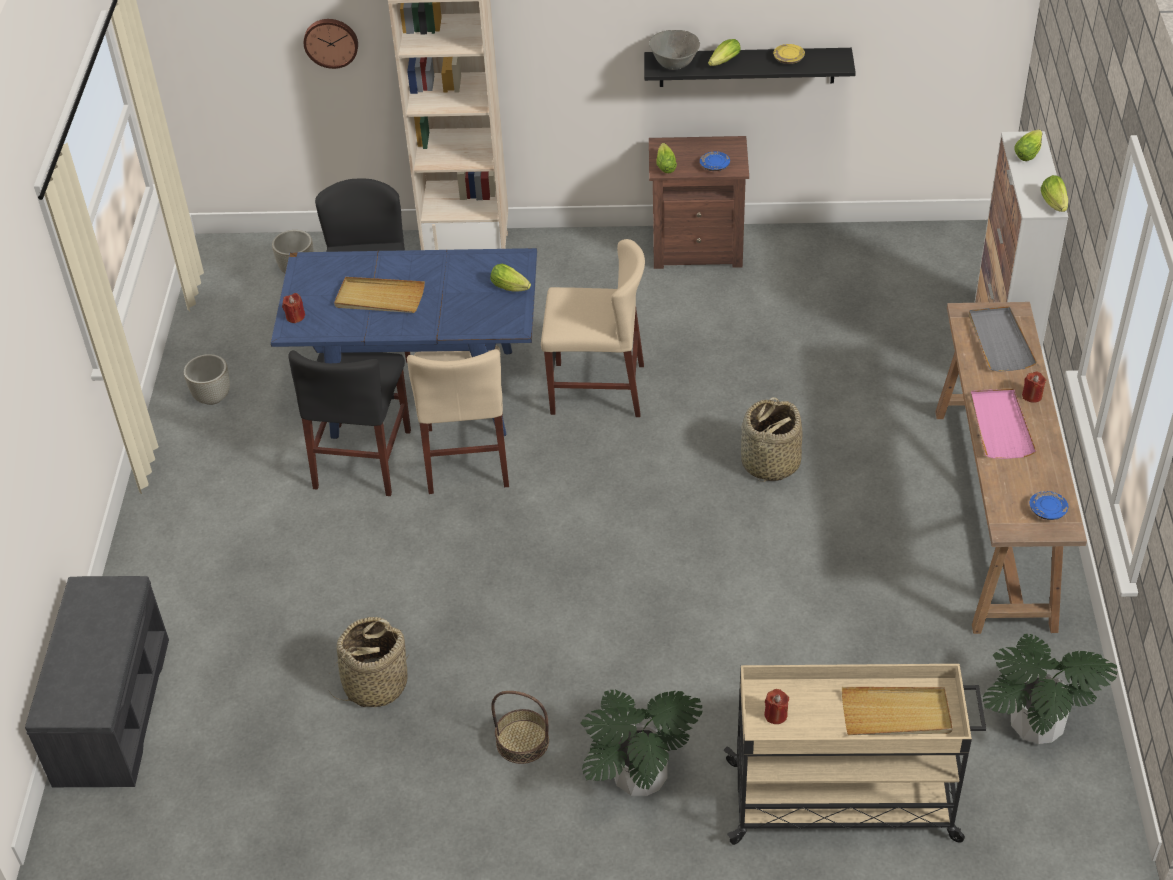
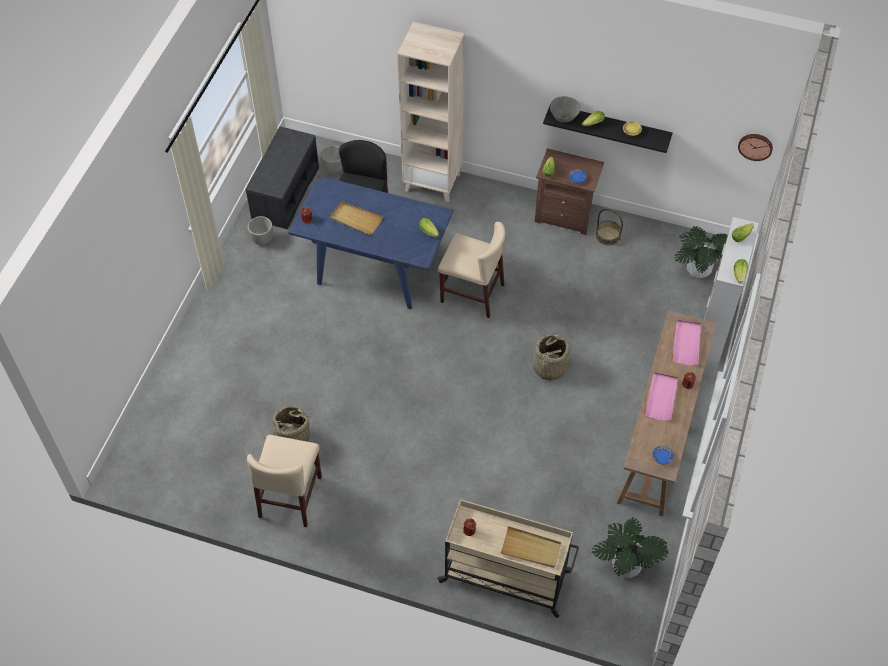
camera: 15 degrees right, 10 degrees up
(111, 709) = (156, 413): grey bench -> grey bench (285, 192)
(331, 42) = (372, 53): wall clock -> wall clock (755, 146)
(363, 459) = (330, 301): black chair -> none
(467, 457) = (385, 316): beige chair -> beige chair (290, 497)
(522, 741) = (355, 493): basket -> basket (607, 235)
(639, 776) = (407, 530): potted plant -> potted plant (698, 269)
(999, 341) = (686, 344): grey tray -> pink tray

